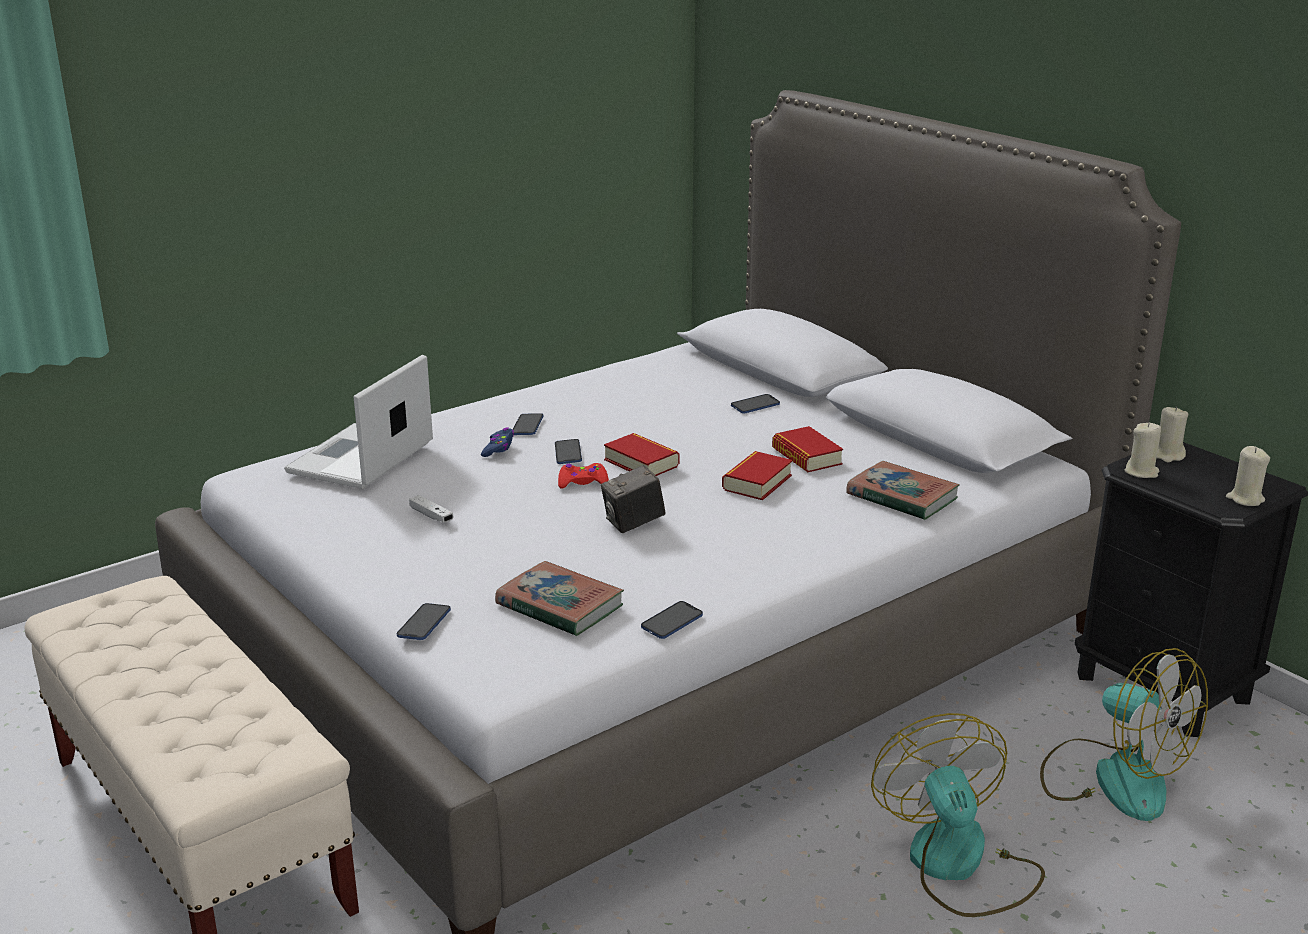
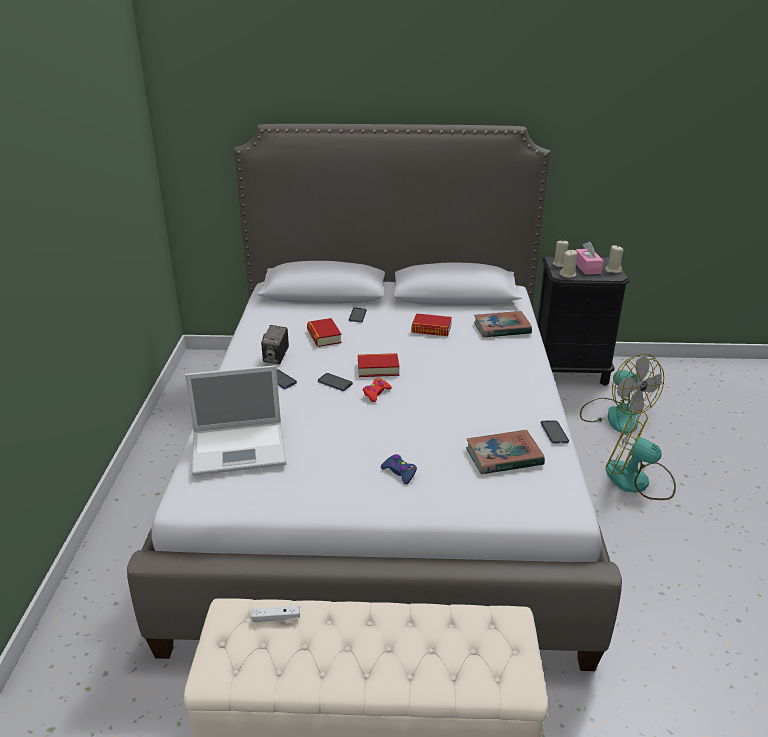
camera: 50 degrees left, 5 degrees up
(359, 459) = (241, 448): laptop -> laptop turned 75 degrees counterclockwise
(424, 623) = (476, 507): phone -> none
(431, 516) = (348, 454): white game controller -> white game controller (276, 618)
(498, 448) = (298, 399): blue game controller -> blue game controller (399, 472)
(633, 524) = (441, 400): camera -> camera (276, 358)
(757, 482) = (441, 351): book -> book (324, 336)
(1112, 777) = (615, 415): fan -> fan turned 60 degrees clockwise
(1205, 478) = (587, 268): none -> pink tissue box

